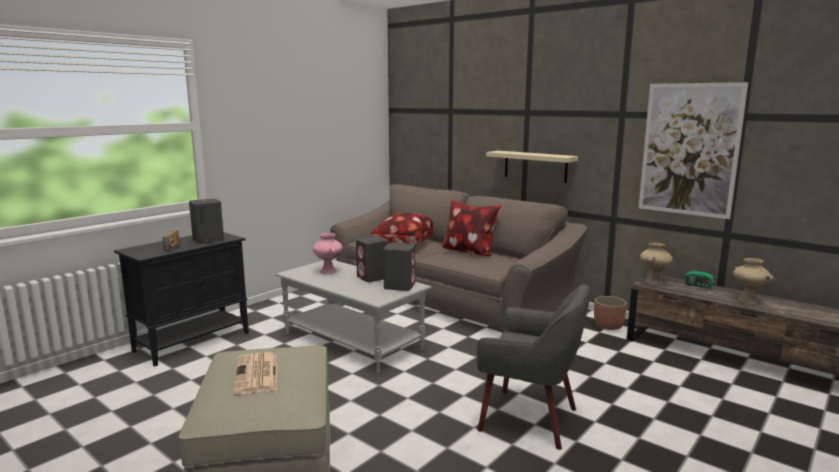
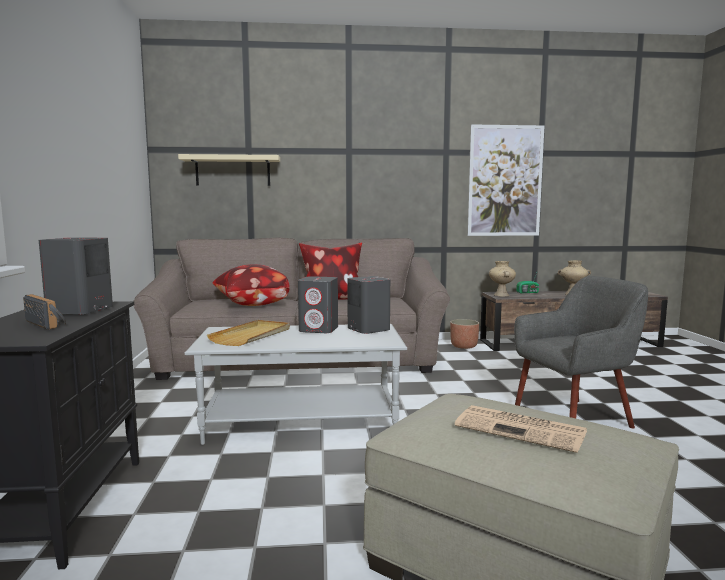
camera: 45 degrees left, 5 degrees down
(329, 271) = (252, 335): pink vase -> beige tray
(535, 166) = (362, 206): beige shelf -> beige shelf (233, 171)

